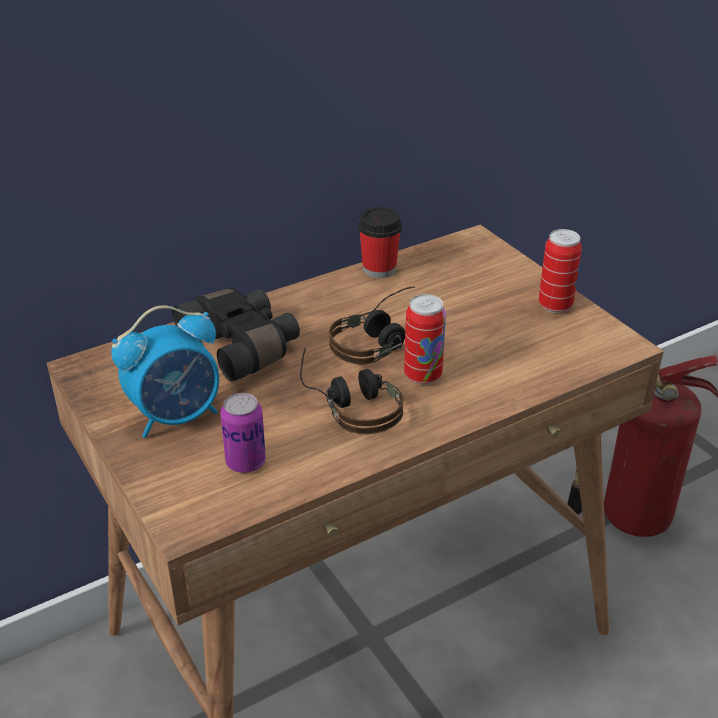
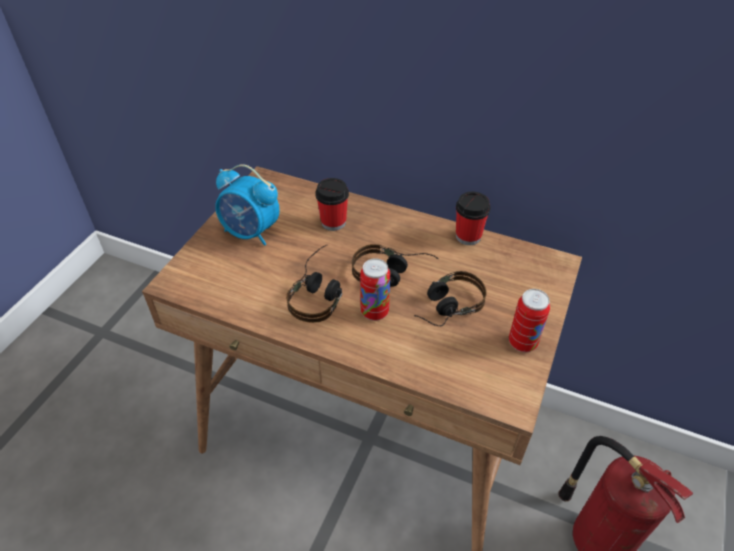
camera: 55 degrees right, 10 degrees up
(243, 345) = (333, 222): black binoculars -> cup
(245, 462) = (234, 278): can -> none
(464, 329) = (444, 308): none -> headphones

